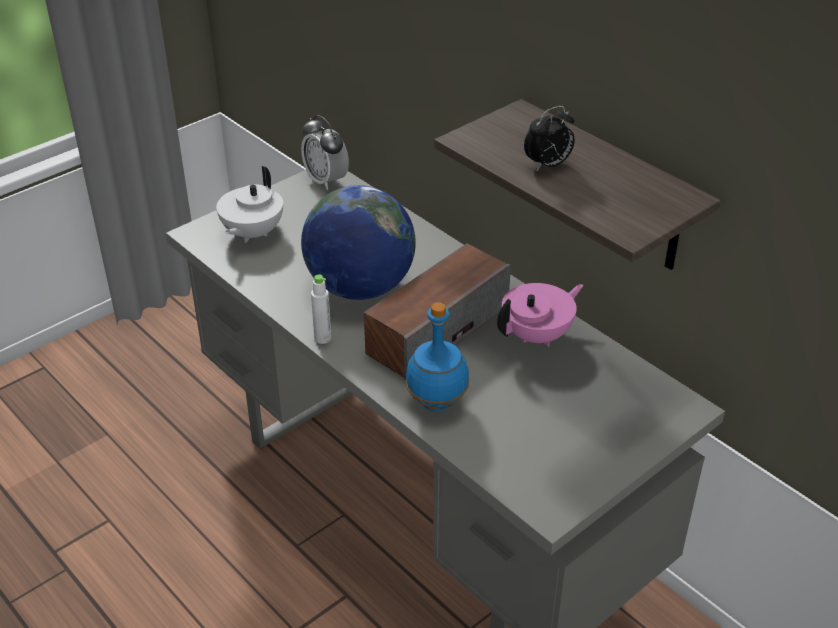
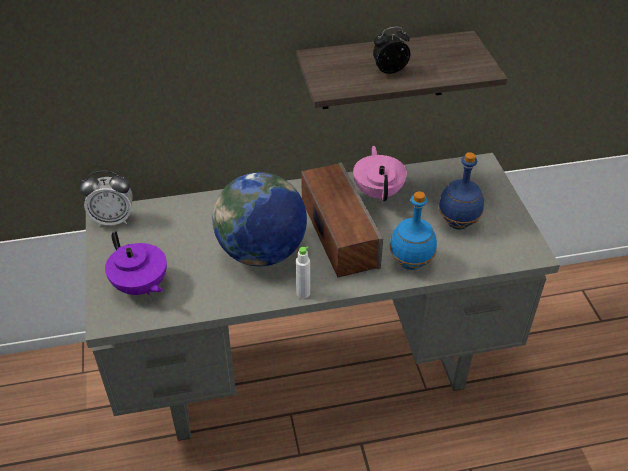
camera: 60 degrees left, 5 degrees up
(251, 233) = (140, 286): white teapot -> purple teapot
(545, 421) = (458, 223): none -> blue bottle
(548, 165) = (389, 70): alarm clock -> alarm clock turned 105 degrees counterclockwise

